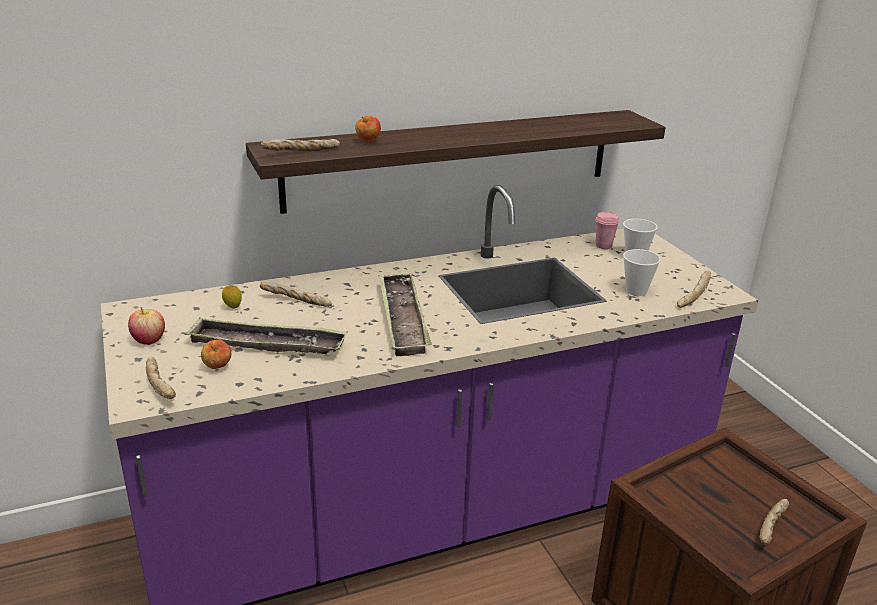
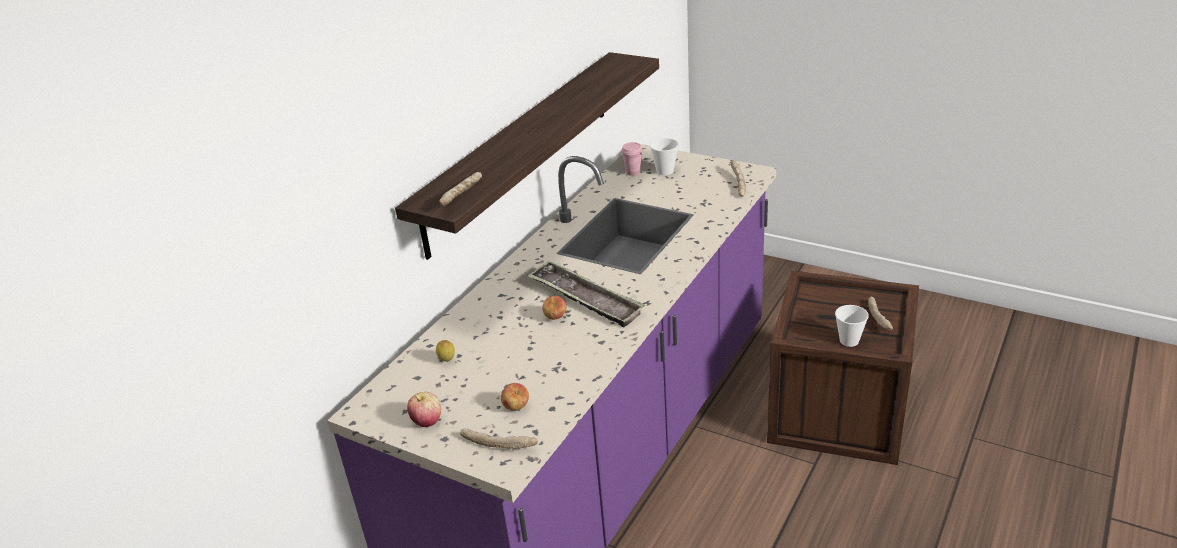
camera: 35 degrees left, 5 degrees up
(267, 344) = (522, 371): tray -> none
(296, 302) = (487, 329): bread -> none
(368, 141) = (489, 162): apple -> apple (555, 318)
(636, 291) = (700, 197): cup -> cup (849, 341)

